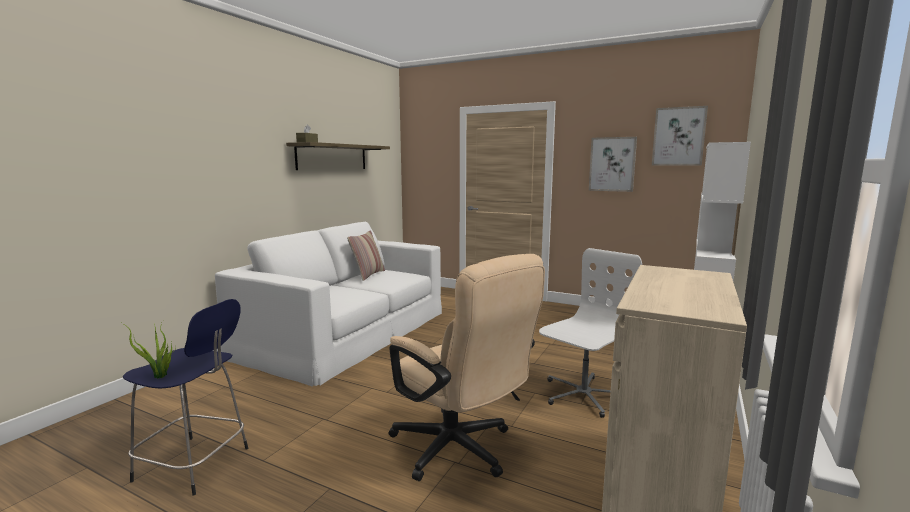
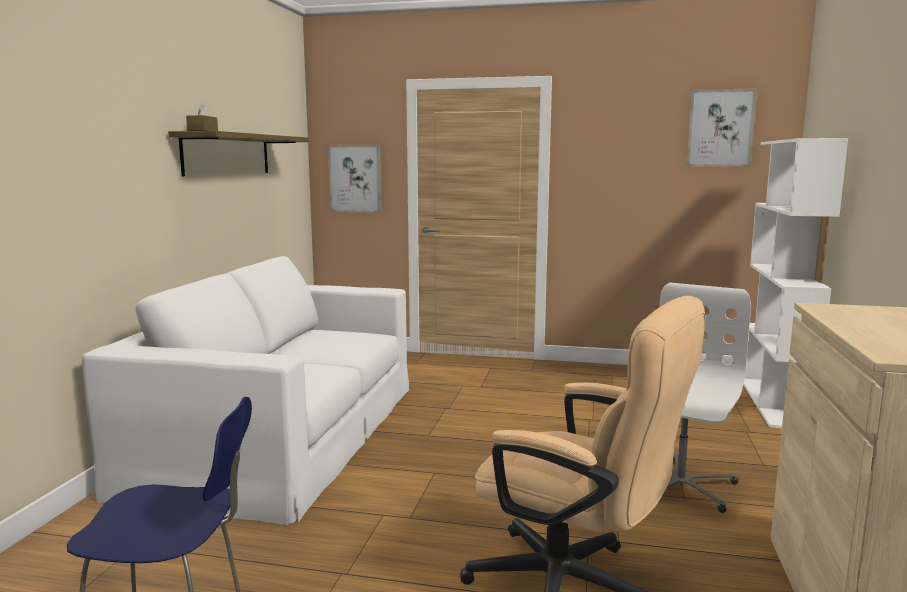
camera: 15 degrees left, 0 degrees up
(160, 377) = (143, 542): potted plant -> none
(368, 275) = (306, 340): pillow -> none
(612, 164) = (633, 165): picture -> picture (355, 178)

